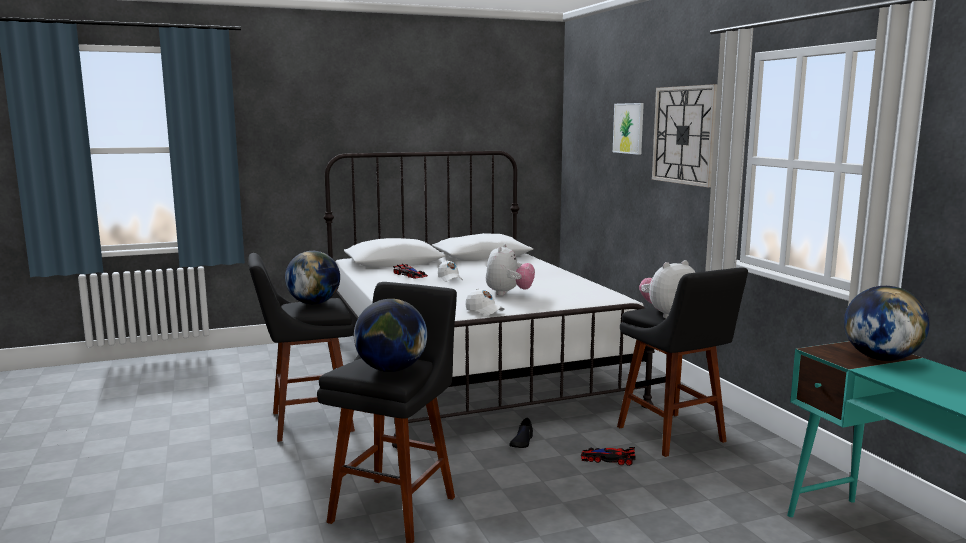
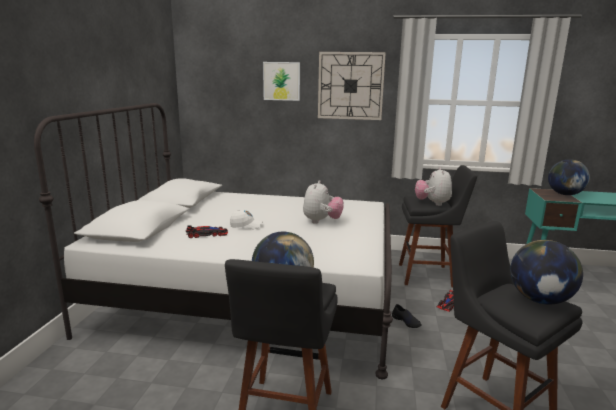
camera: 60 degrees left, 5 degrees up
(484, 311) = (368, 238): white cap -> none
(508, 293) = (321, 221): plush toy -> plush toy turned 60 degrees clockwise

